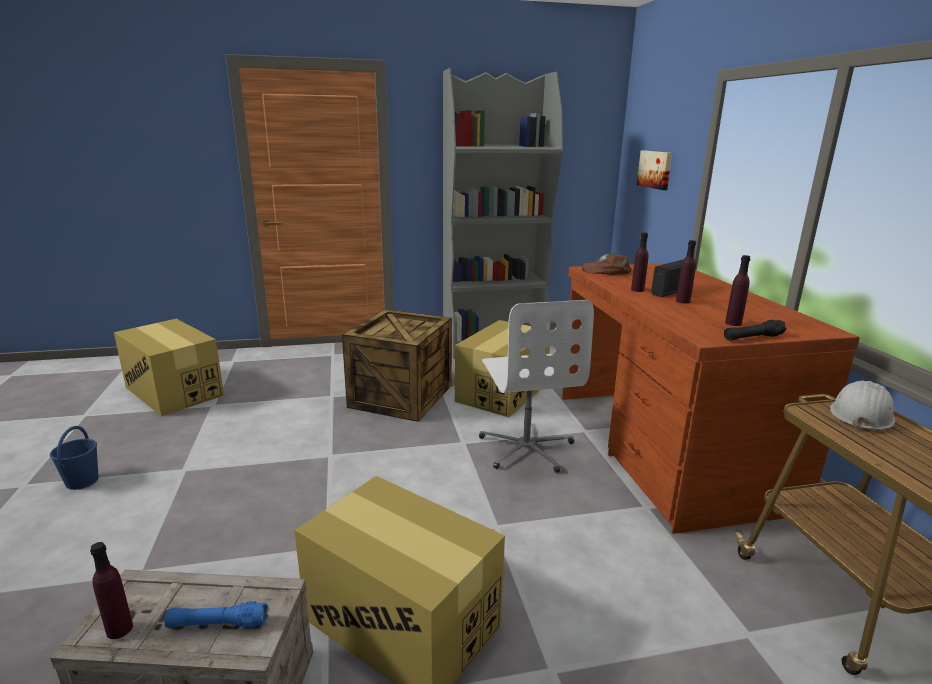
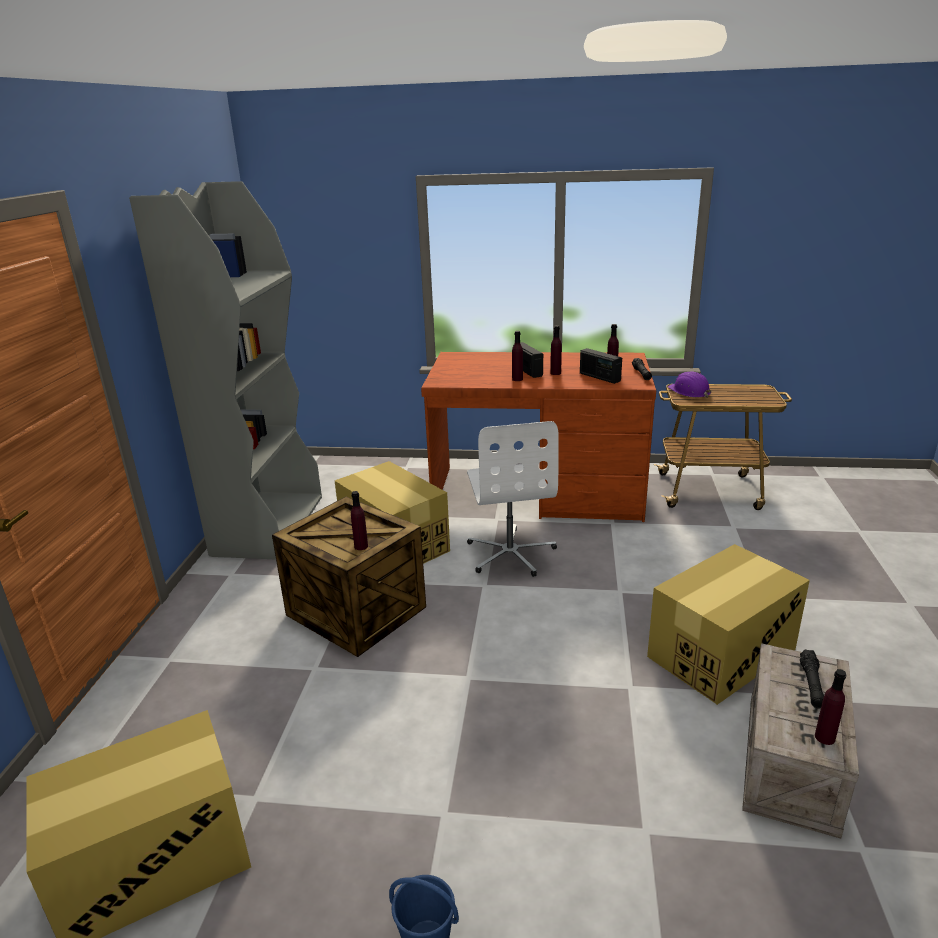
camera: 70 degrees left, 5 degrees up
(218, 624) = (811, 684): blue flashlight -> black flashlight
(383, 335) = (361, 546): none -> purple bottle
(526, 448) = (510, 553): white office chair -> white office chair turned 75 degrees clockwise
(607, 271) = (451, 377): brown cap -> none
(655, 169) = (337, 271): picture -> none
(701, 319) = (599, 377): none -> radio
(861, 414) = (689, 391): white hard hat -> purple hard hat

